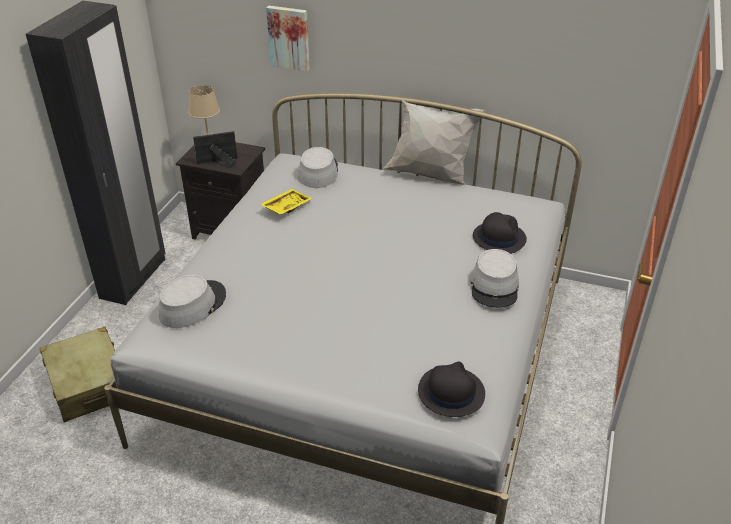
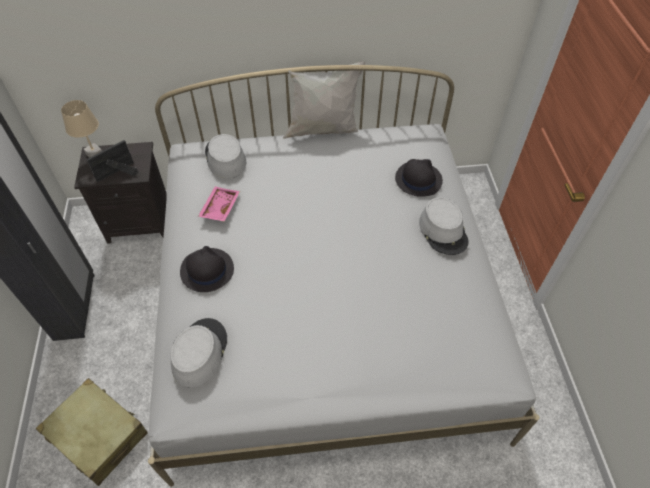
camera: 25 degrees left, 15 degrees up
(286, 207) = (219, 208): yellow tray -> pink tray
(289, 37) = (157, 34): picture -> none
(450, 392) = (471, 353): black hat -> black hat (206, 270)

